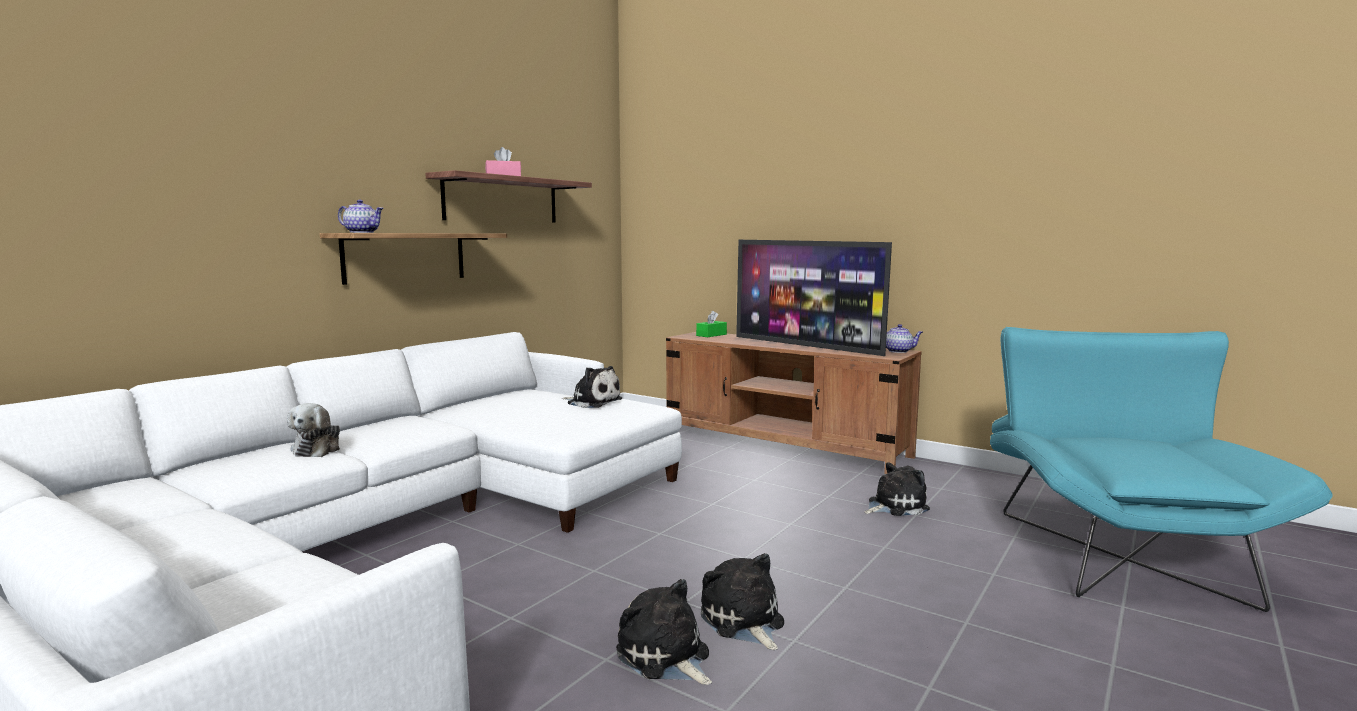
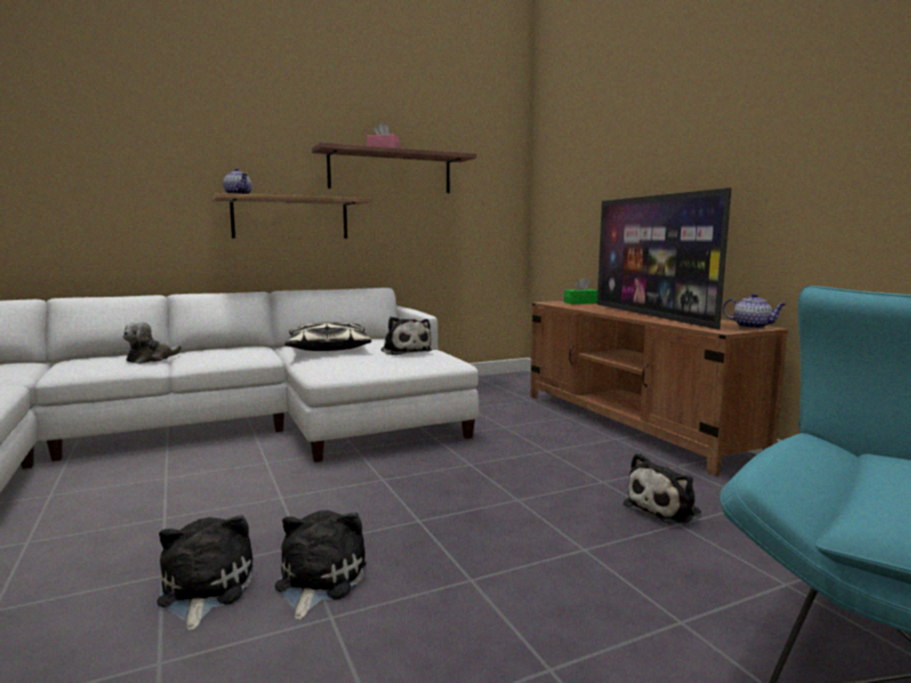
camera: 30 degrees right, 0 degrees up
(506, 409) = (328, 348): none -> pillow
(894, 506) = (665, 509): plush toy -> plush toy turned 135 degrees clockwise

